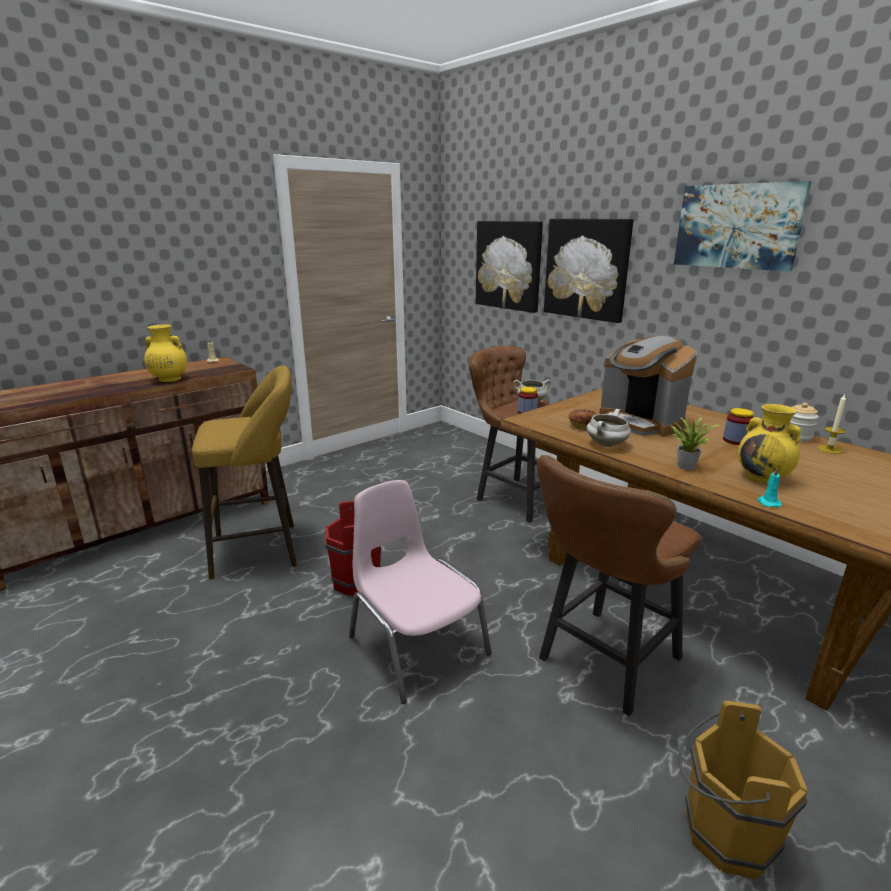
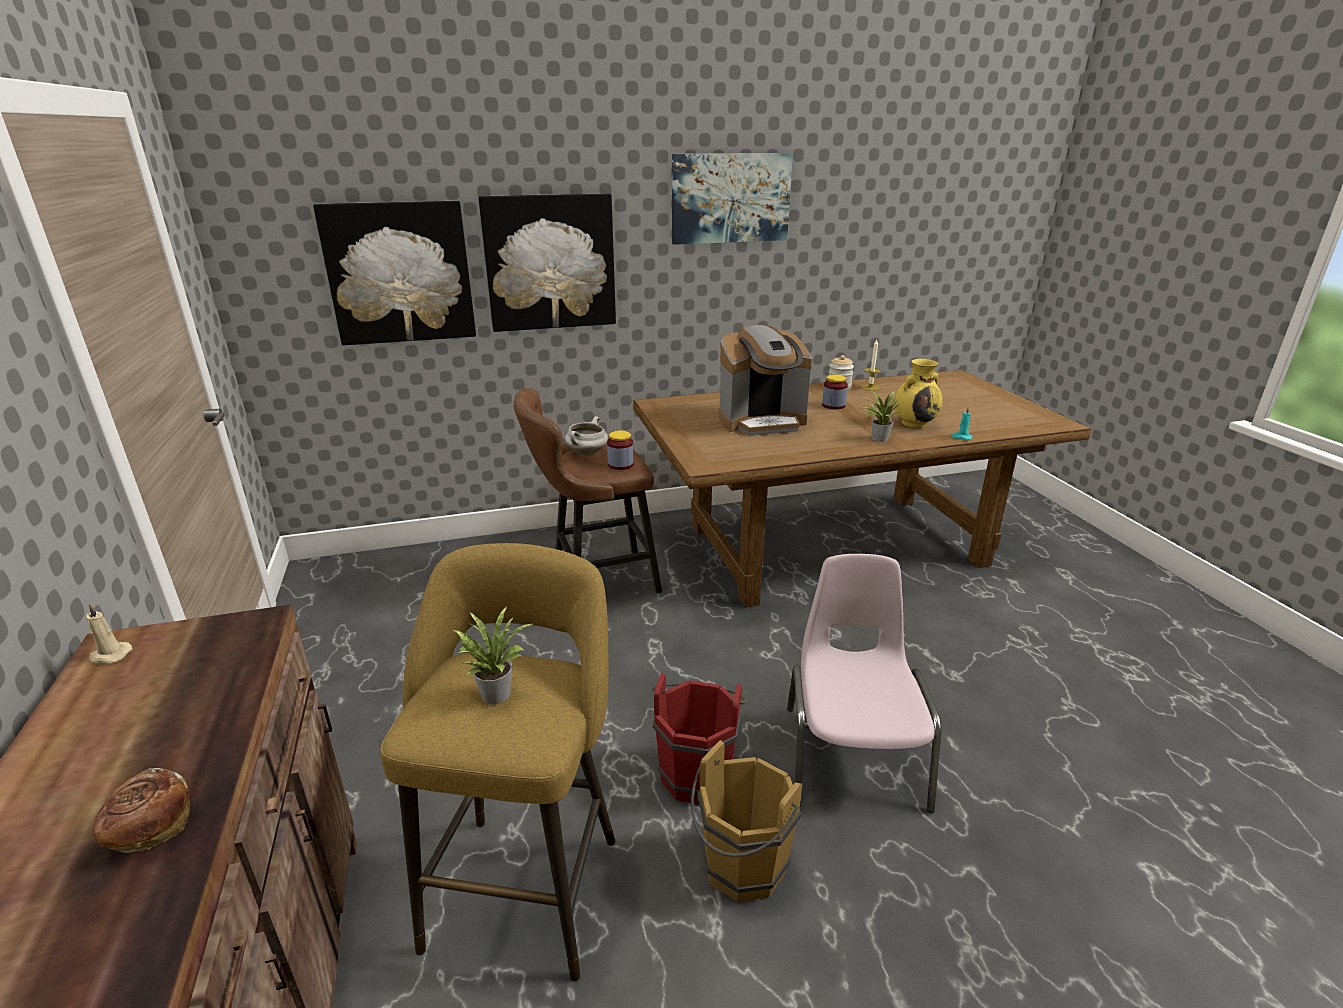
camera: 65 degrees left, 5 degrees up
(169, 379) = (200, 736): yellow vase -> none
(239, 425) = (495, 691): none -> potted plant
(416, 644) = (852, 754): pink chair -> pink chair turned 105 degrees clockwise
(582, 426) = (749, 446): bread -> bread (150, 828)
(600, 666) = (922, 642): brown stool -> none
(606, 445) = (810, 451): white cooking pot -> none
(720, 834) = (1098, 660): brown bucket -> brown bucket (740, 870)

